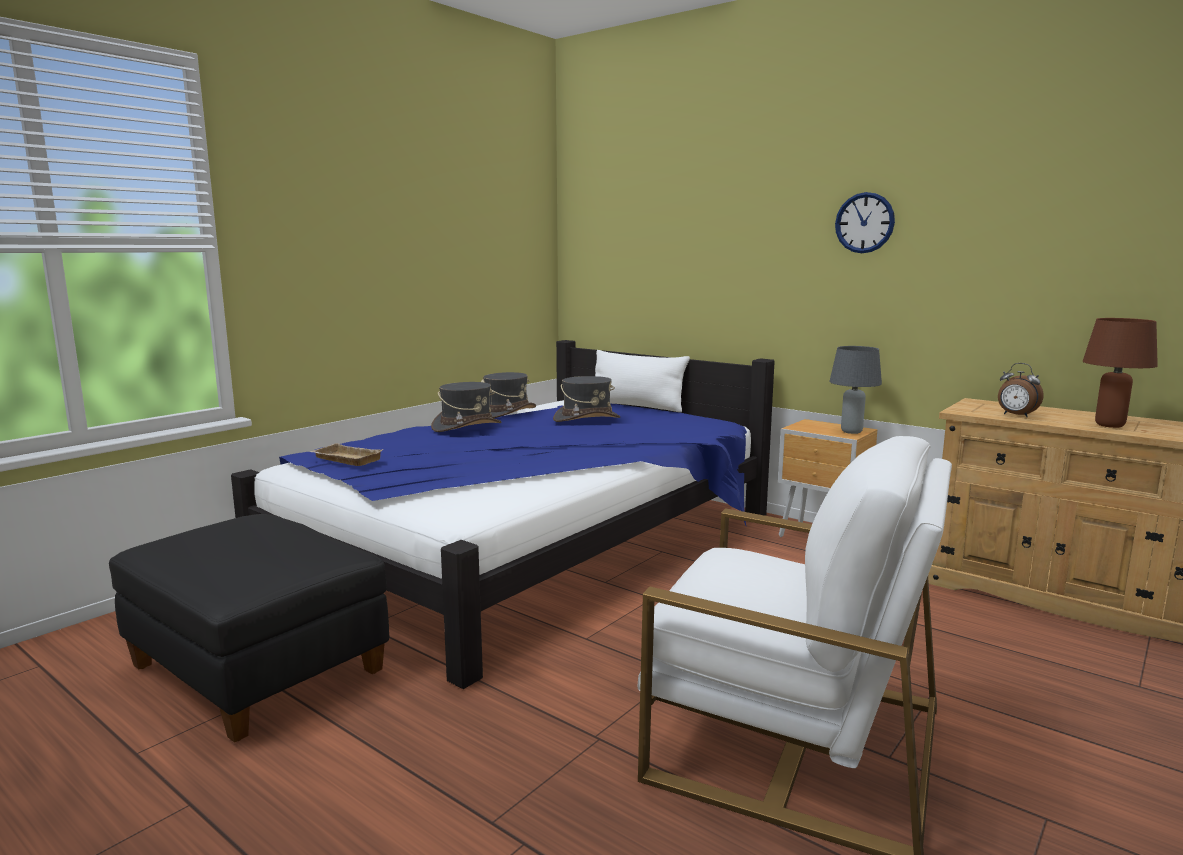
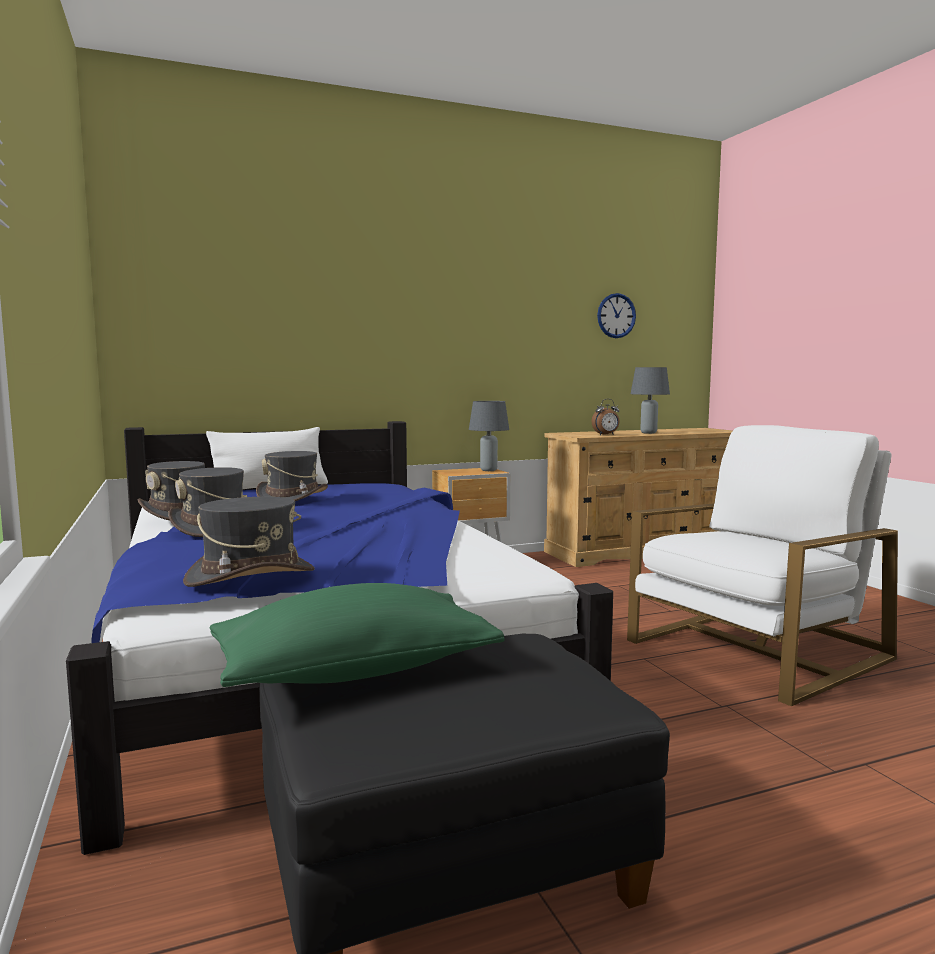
camera: 60 degrees left, 5 degrees down
(250, 525) = (355, 671): none -> green pillow
(345, 460) = (250, 576): beige tray -> grey hat
(864, 223) = (464, 302): wall clock -> wall clock (616, 315)
(1109, 425) = (648, 433): brown table lamp -> grey table lamp

